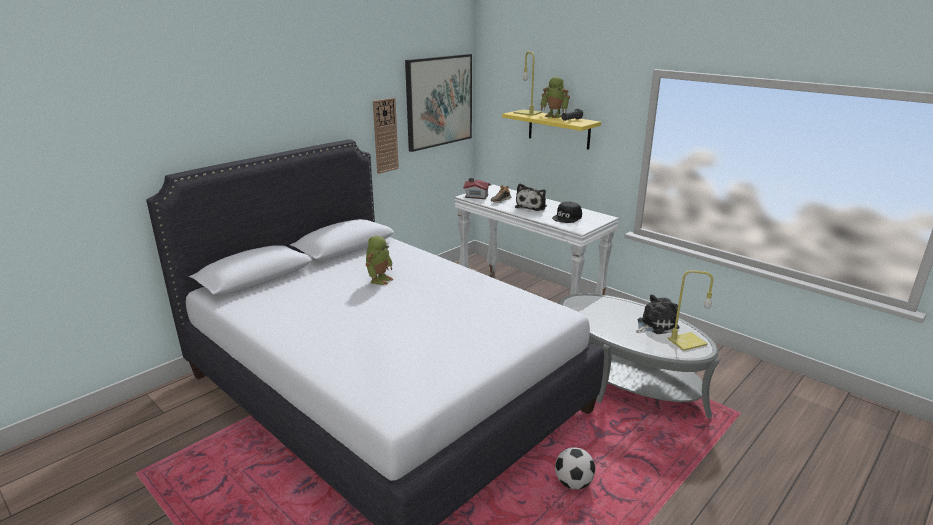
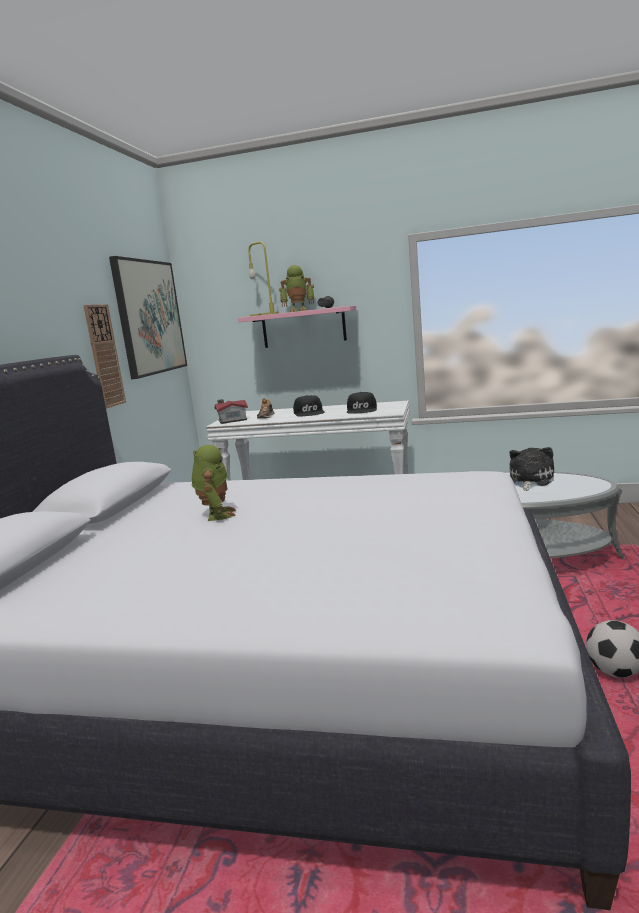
camera: 30 degrees left, 10 degrees down
(532, 206) = (309, 412): plush toy -> black cap
(559, 129) = (303, 327): yellow shelf -> pink shelf
(686, 342) = (578, 482): yellow table lamp -> none

